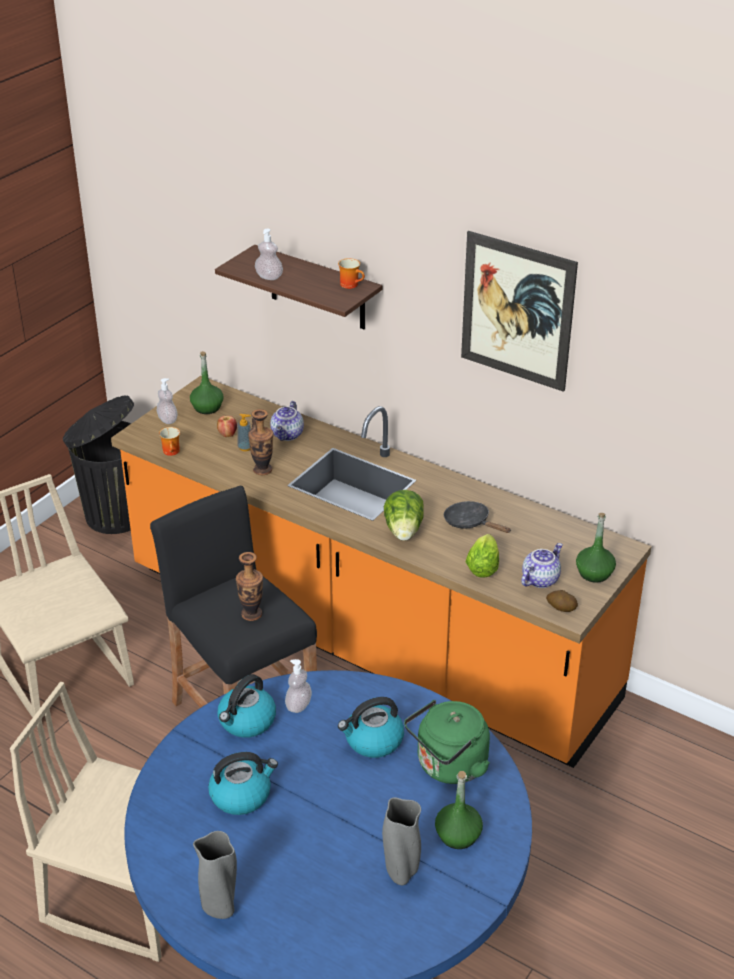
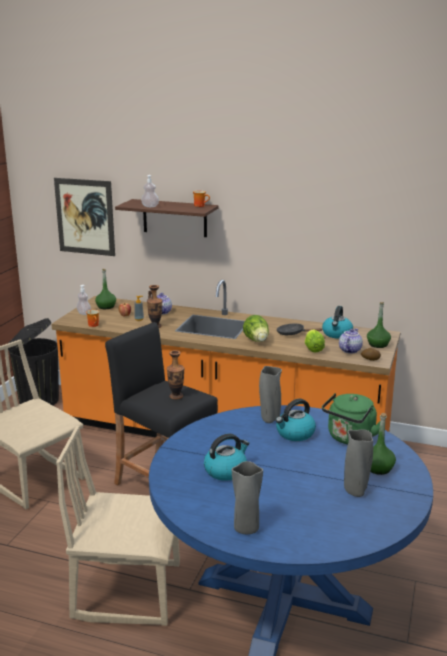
camera: 15 degrees left, 15 degrees down
(246, 721) = (208, 436): kettle -> kettle (337, 334)
(298, 705) = (237, 424): soap dispenser -> none
(351, 704) = (269, 419): none -> grey vase
(517, 311) = (306, 201): picture -> picture (85, 217)

